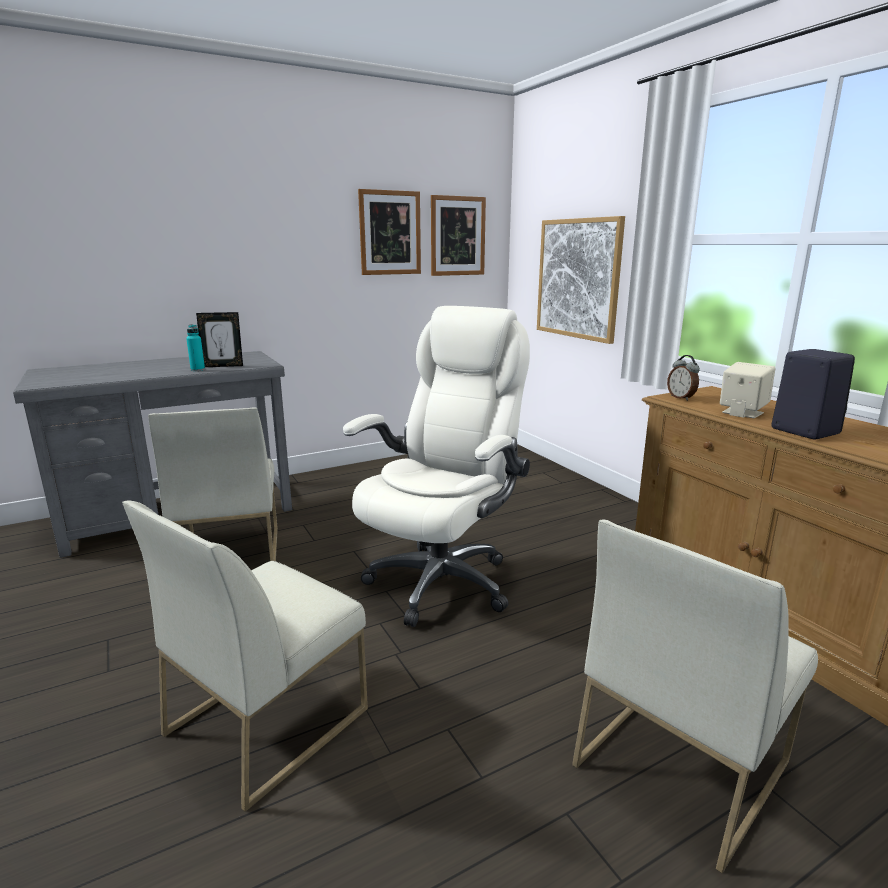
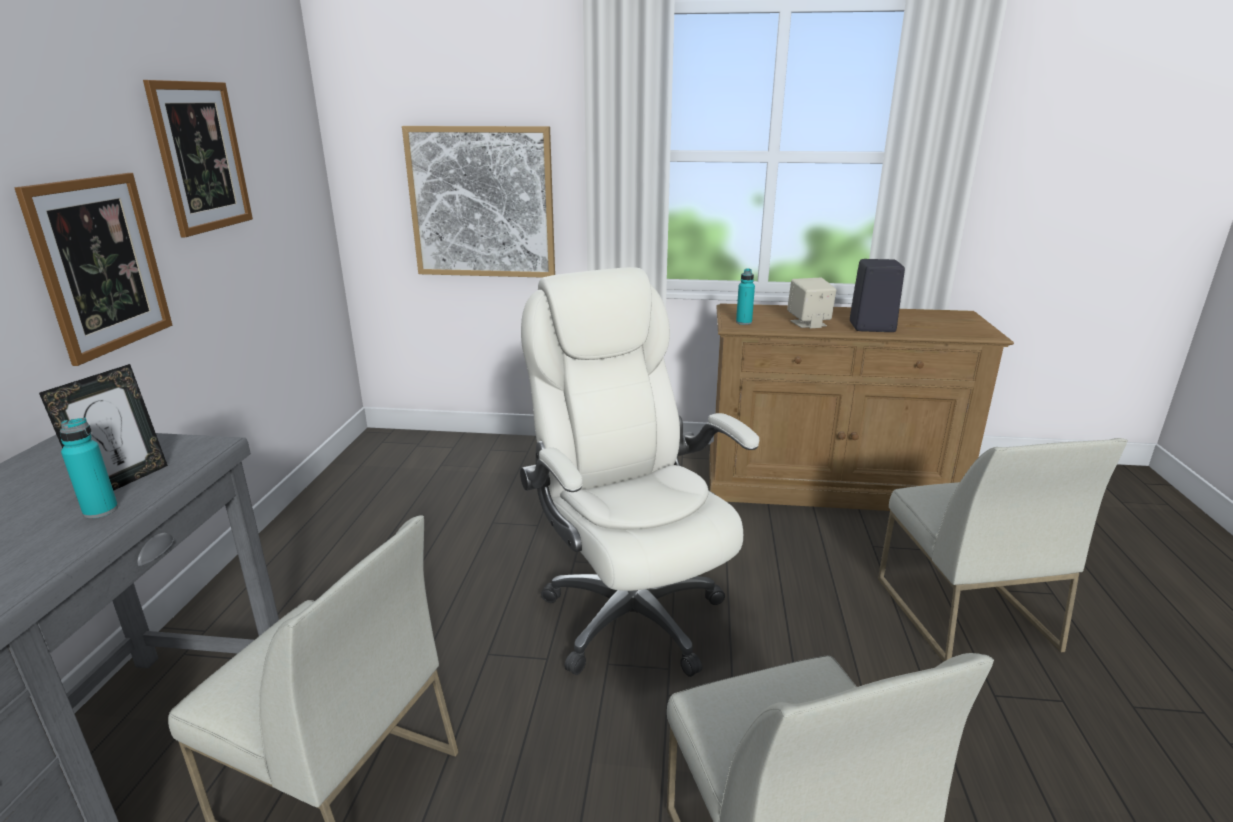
camera: 55 degrees left, 5 degrees up
(457, 236) = (276, 152): picture -> picture (100, 265)
(681, 398) = (743, 322): alarm clock -> turquoise bottle

